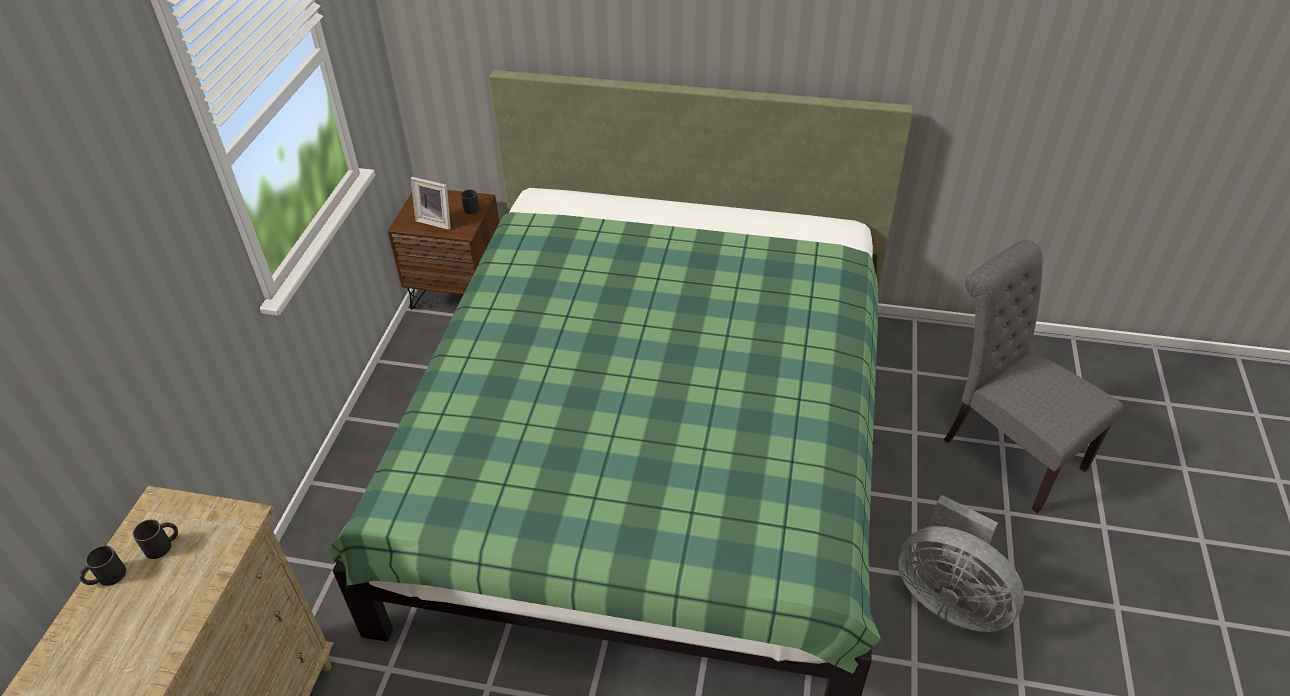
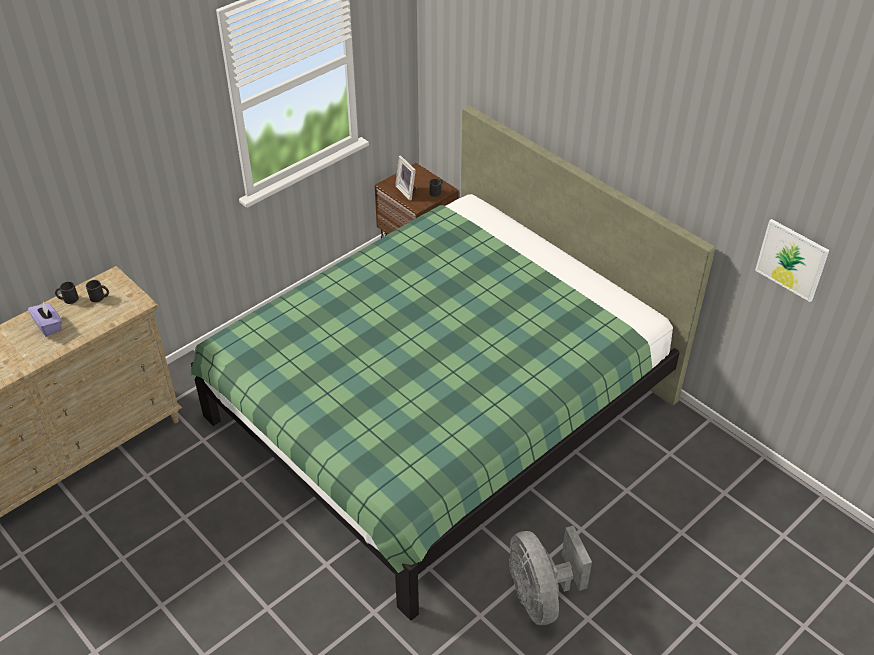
camera: 35 degrees right, 0 degrees up
(108, 638) = (49, 326): none -> purple tissue box
(1006, 449) = (680, 537): grey chair -> none
(1020, 77) = (792, 259): none -> picture

